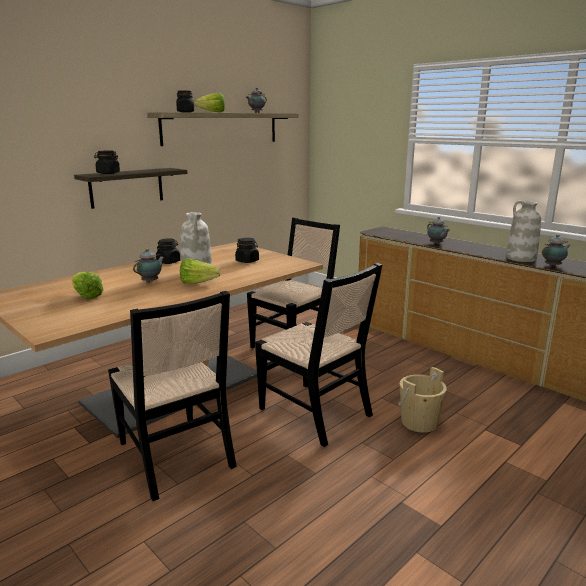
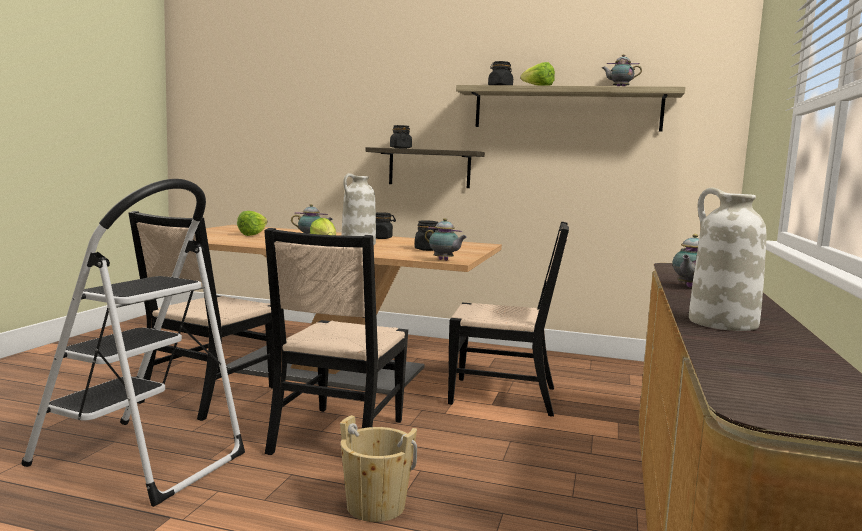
camera: 60 degrees right, 10 degrees down
(298, 509) = (140, 461): none -> step ladder
(553, 266) = (720, 340): teapot -> teapot (444, 260)

